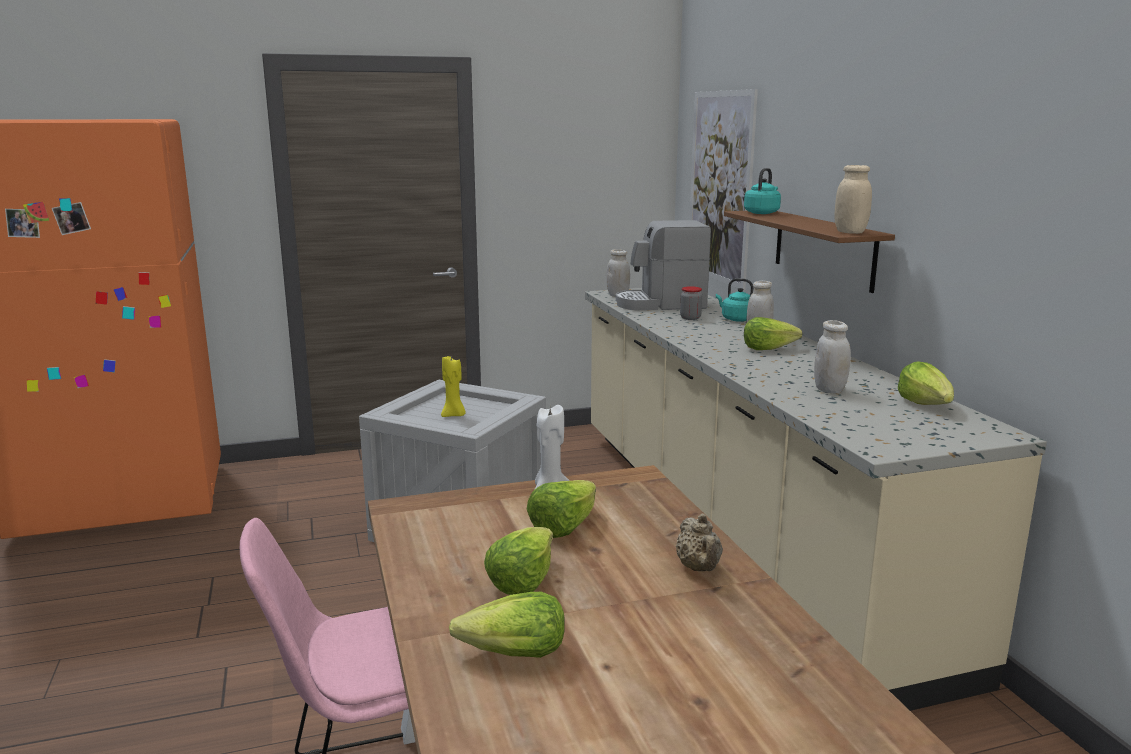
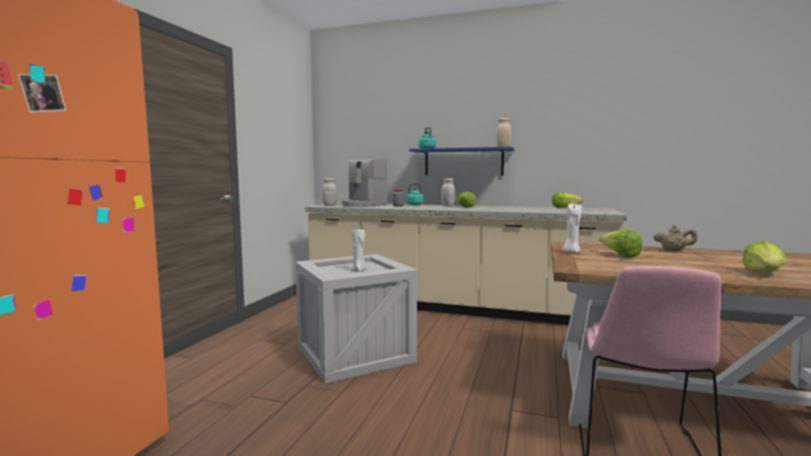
camera: 55 degrees left, 10 degrees down
(454, 415) = (359, 270): yellow candle -> white candle
(521, 580) = (681, 265): lettuce -> none
(720, 187) = (366, 144): picture -> none
(823, 249) = (463, 162): brown shelf -> blue shelf
(829, 390) = (535, 209): white jar -> none

